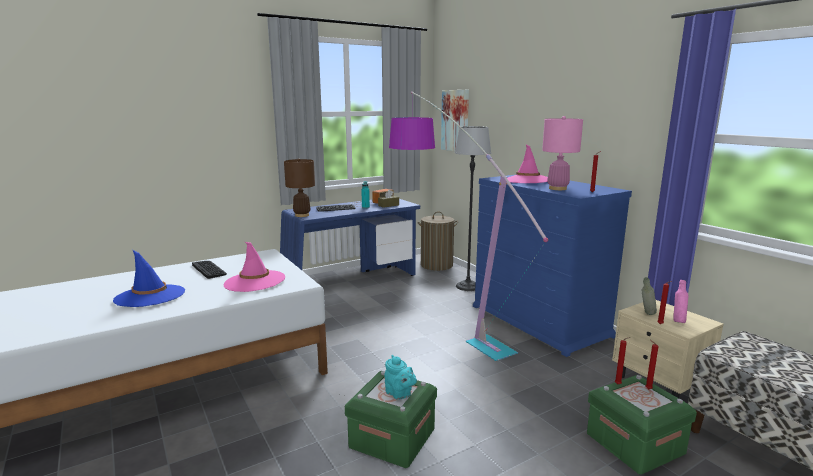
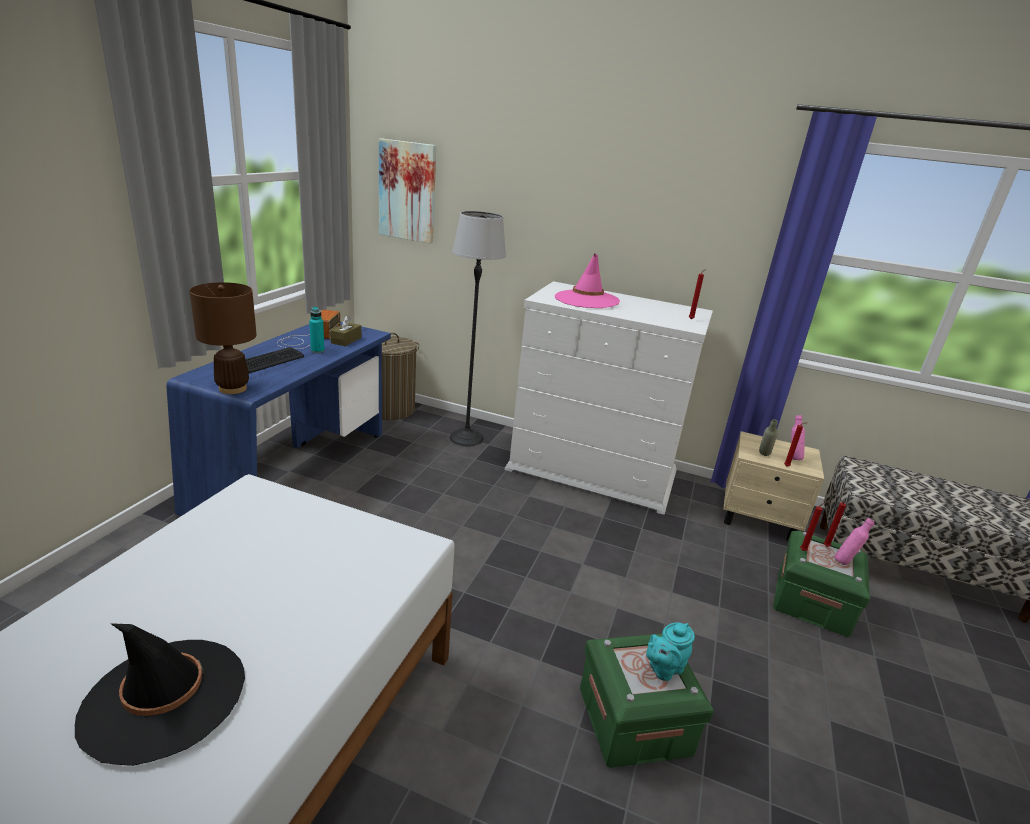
camera: 40 degrees left, 10 degrees up
(150, 296) = (164, 698): blue hat -> black hat
(209, 269) = (192, 570): keyboard -> none
(254, 281) = (331, 569): pink hat -> none
(399, 394) = (663, 668): turquoise teapot -> turquoise teapot turned 135 degrees clockwise
(442, 317) = (489, 499): floor lamp -> none
(539, 321) = (593, 471): blue dresser -> white dresser
(557, 188) = (648, 315): pink table lamp -> none
(654, 403) = (845, 562): none -> pink bottle

